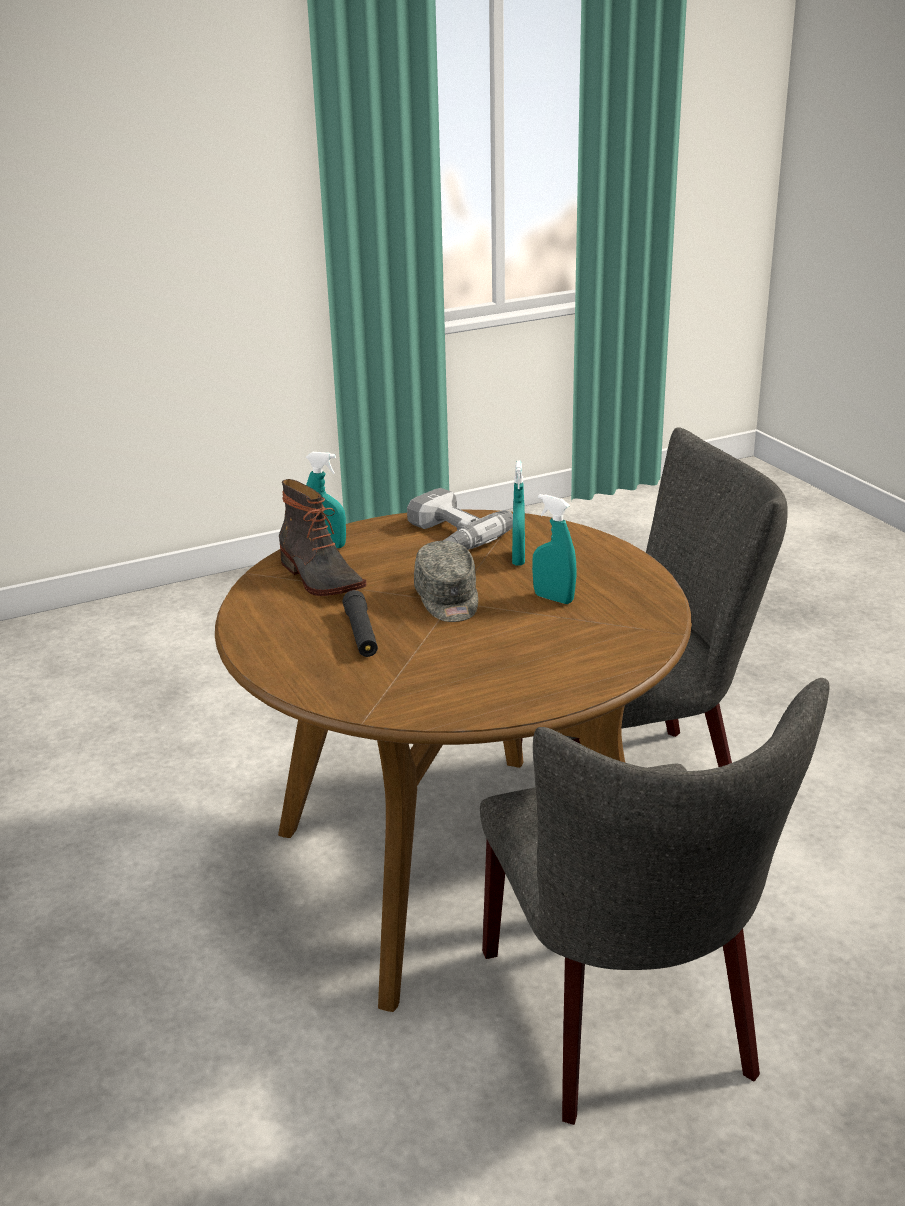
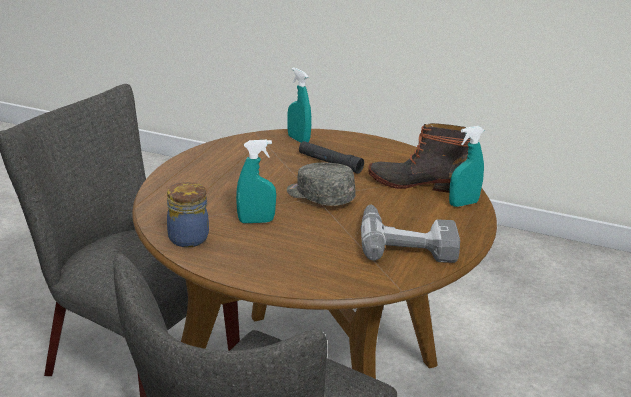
camera: 135 degrees right, 0 degrees up
(518, 559) = (325, 242): turquoise spray bottle -> turquoise spray bottle (298, 139)
(645, 607) = (187, 237): none -> jar

